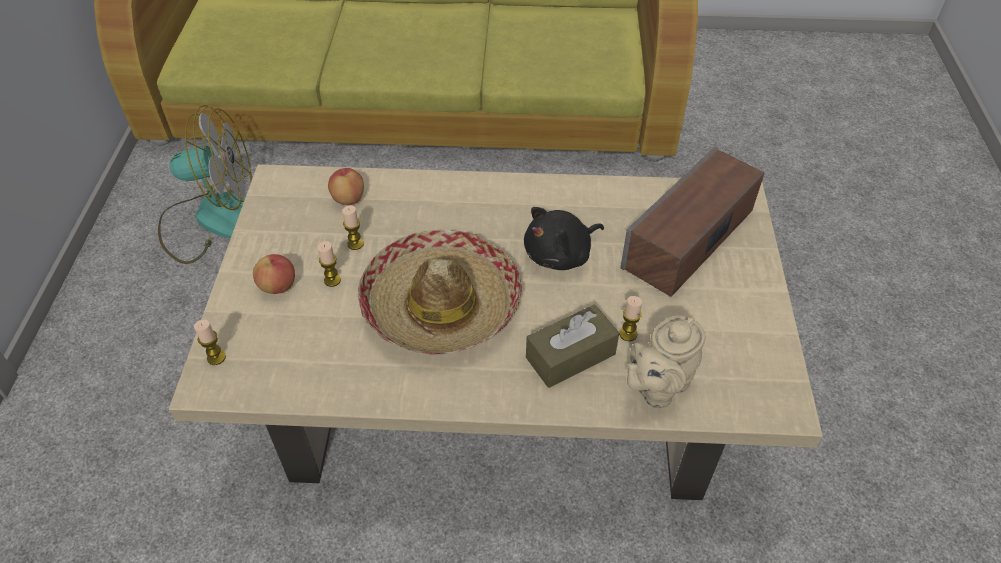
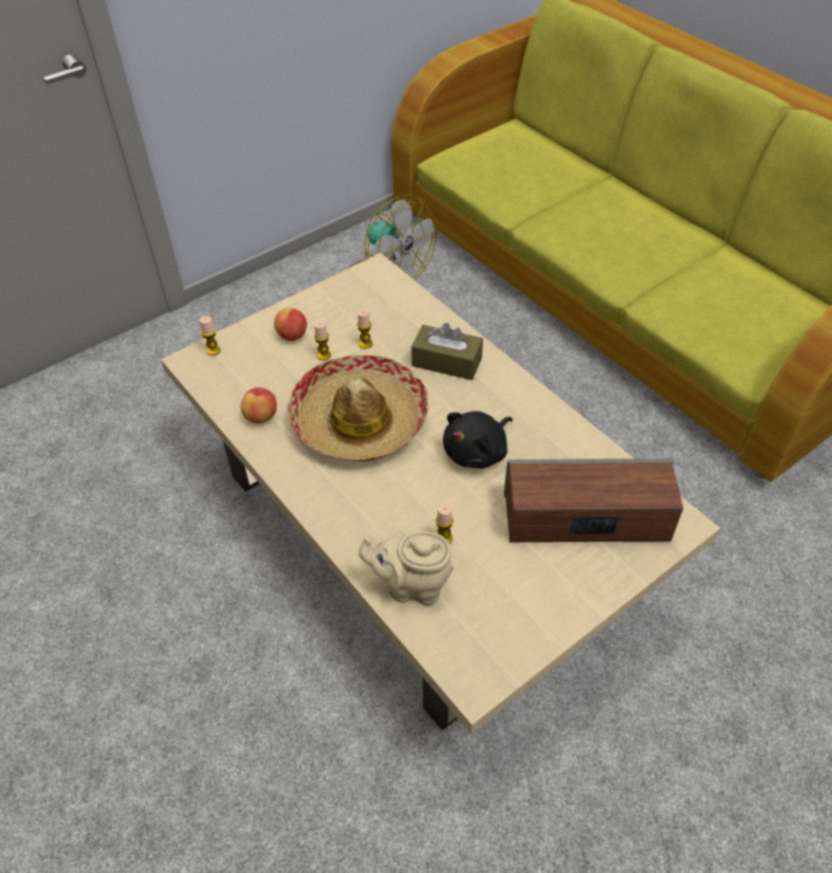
camera: 50 degrees right, 0 degrees up
(348, 199) = (400, 312): apple -> apple (261, 416)
(560, 255) = (477, 452): black plush toy -> black plush toy turned 60 degrees counterclockwise
(570, 356) = (388, 517): brown tissue box -> brown tissue box (447, 362)

